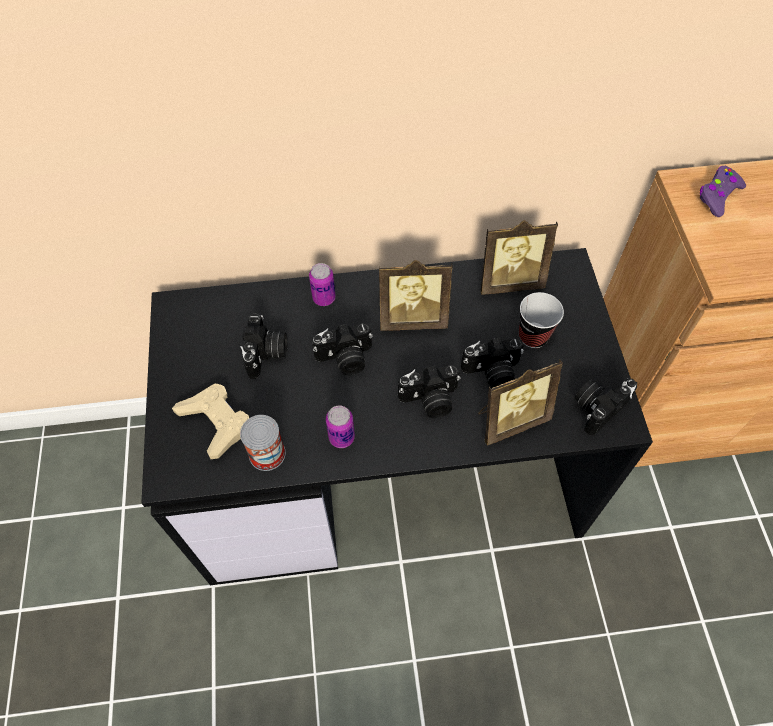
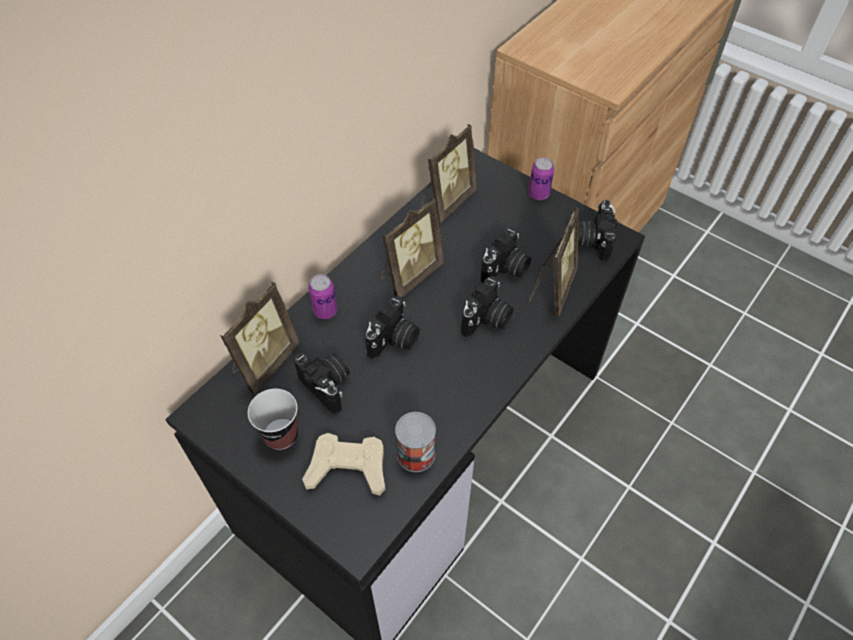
camera: 45 degrees left, 5 degrees down
(246, 303) = (264, 362): none -> picture frame
(341, 437) = (456, 395): can -> can (538, 194)
(533, 336) = (504, 226): cup -> cup (281, 435)
(718, 196) = (550, 43): purple game controller -> none

